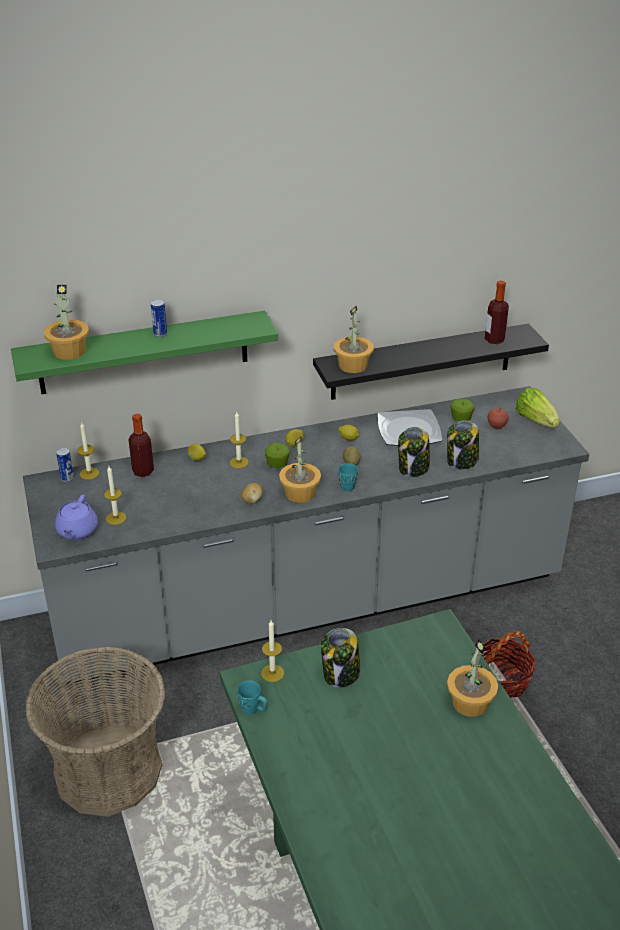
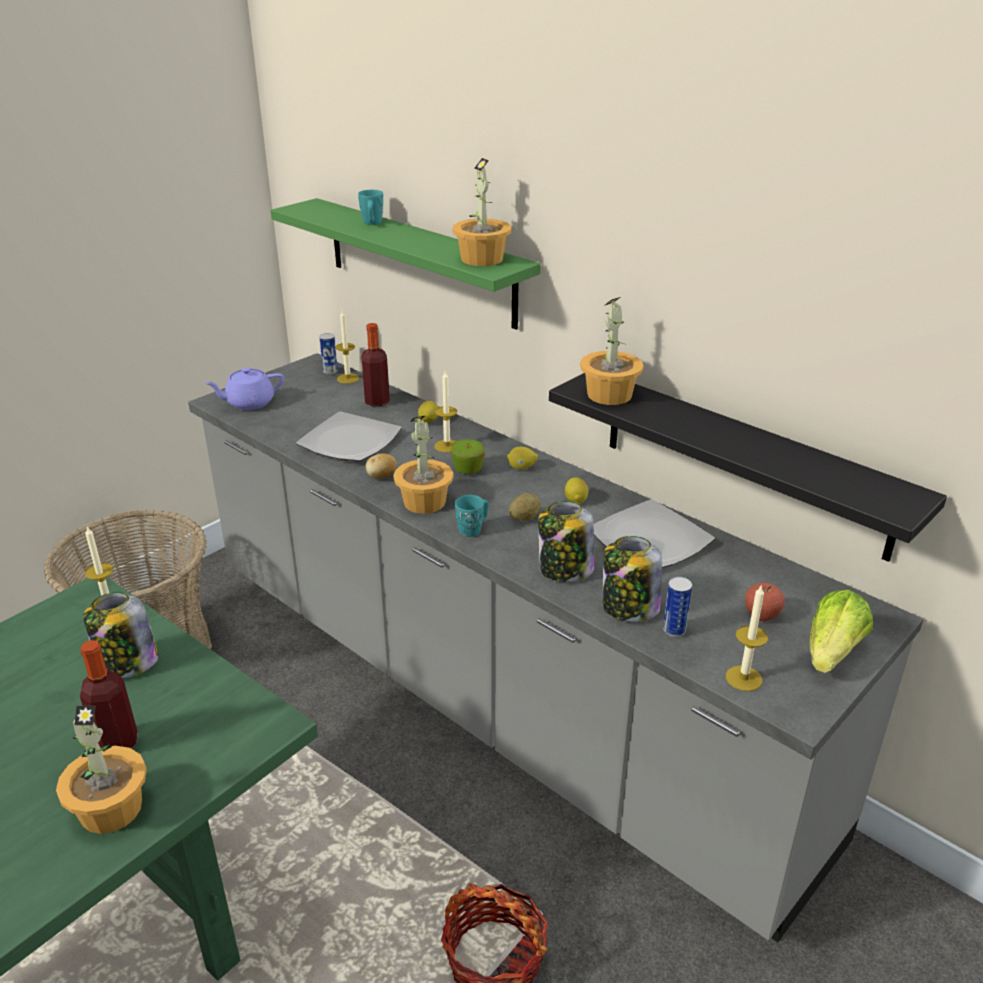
camera: 60 degrees right, 5 degrees down
(69, 351) = (335, 214): potted plant -> potted plant (482, 259)
(116, 518) = (285, 414): candle -> candle (743, 678)
(160, 334) = (416, 235): can -> can (674, 630)
(191, 500) = (350, 442): none -> plate
(253, 709) = (40, 616): turquoise mug -> turquoise mug (372, 223)
(461, 419) = (736, 576): apple -> none
(494, 340) = (841, 477): bottle -> bottle (117, 743)

